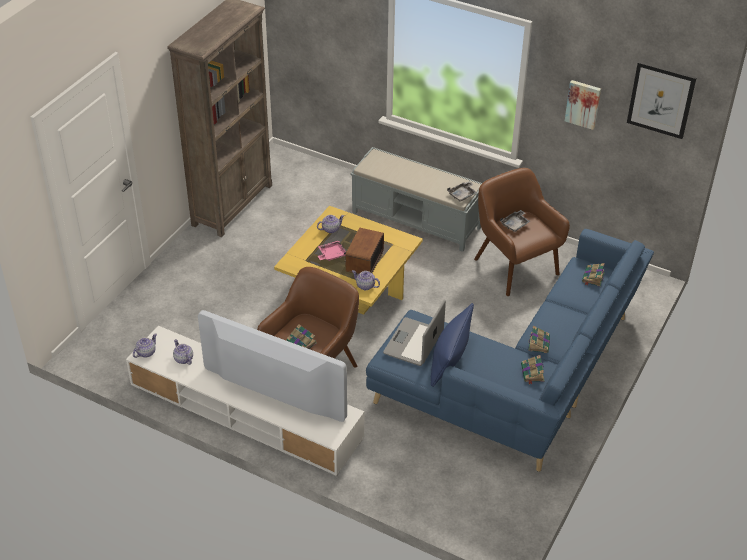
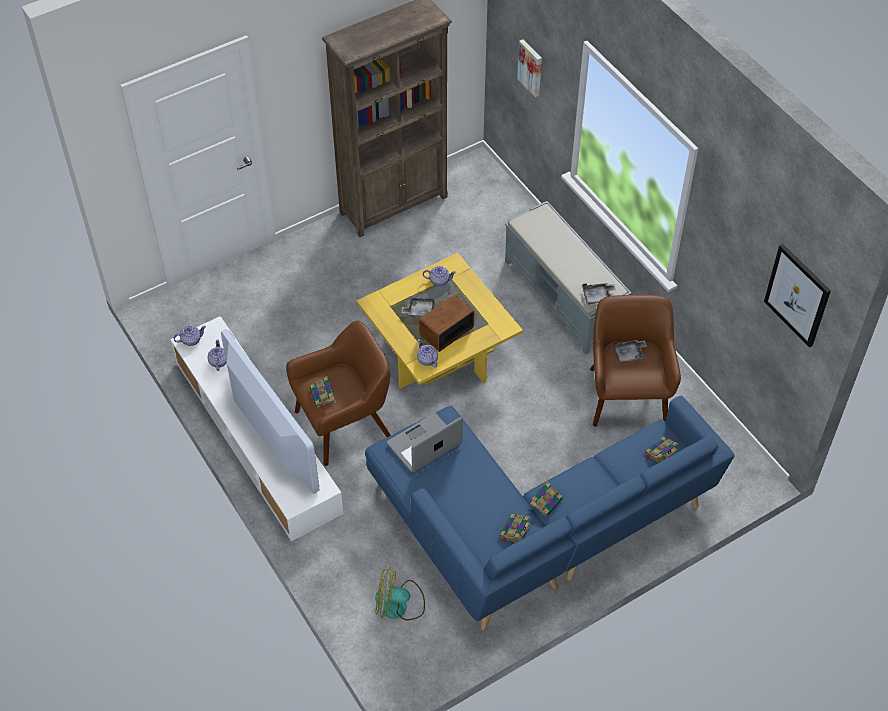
camera: 30 degrees right, 10 degrees up
(331, 254) = (419, 310): pink tray -> grey tray
(450, 359) = (446, 477): blue pillow -> none
(460, 483) = (399, 605): none -> fan
(583, 104) = (731, 259): picture -> picture (531, 67)

